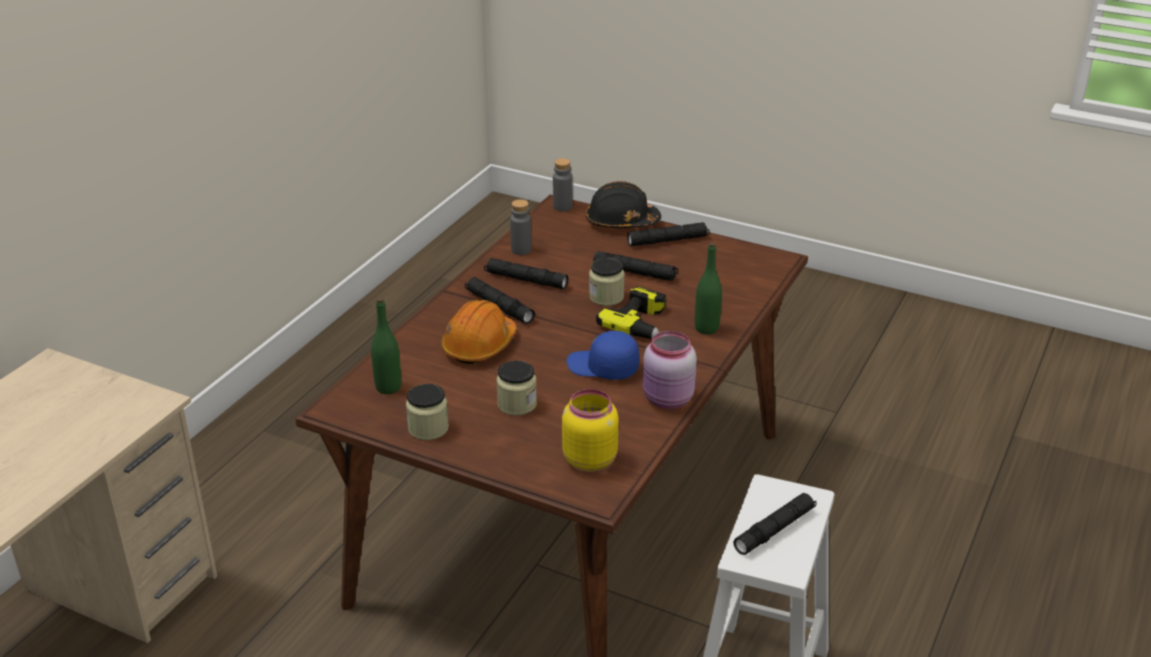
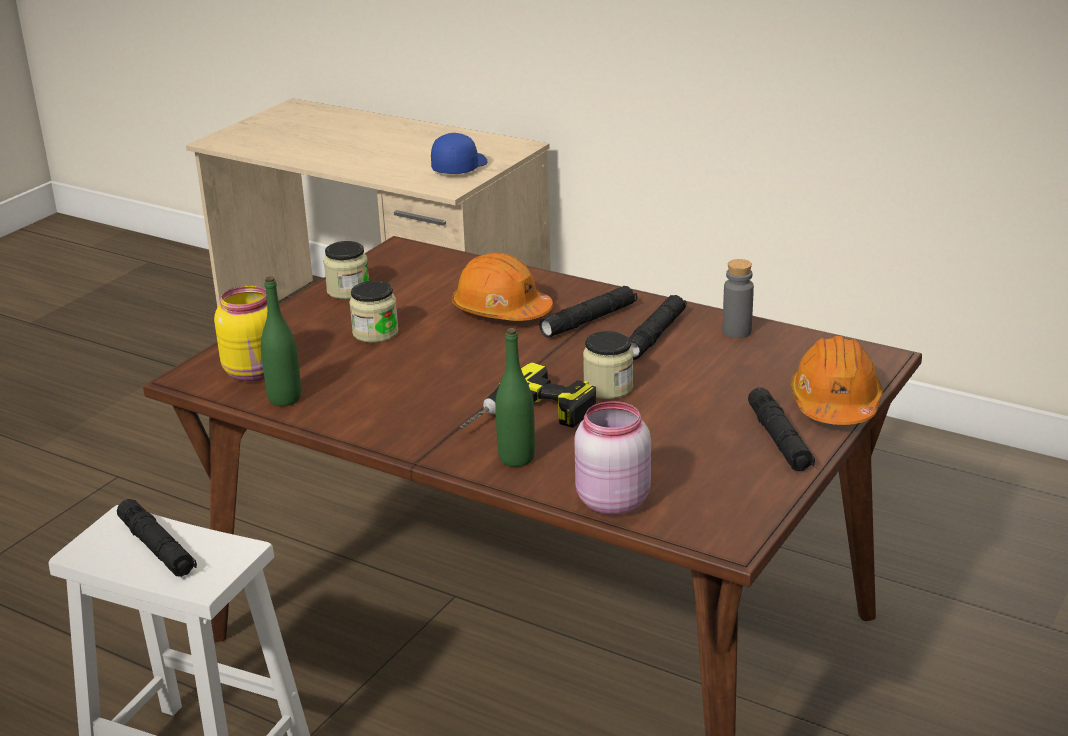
camera: 95 degrees right, 5 degrees down
(388, 387) = (429, 269): green bottle -> green bottle (285, 399)
(562, 206) = (875, 359): grey bottle -> none
(602, 368) = (436, 382): blue cap -> blue cap (459, 167)
(621, 222) = (835, 403): black hard hat -> orange hard hat
(635, 273) = (676, 410): black flashlight -> none
(668, 400) = (352, 422): pink jar -> pink jar (610, 501)

